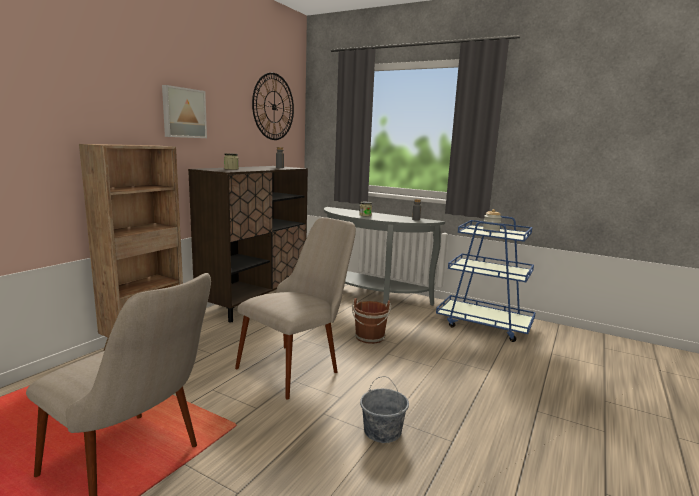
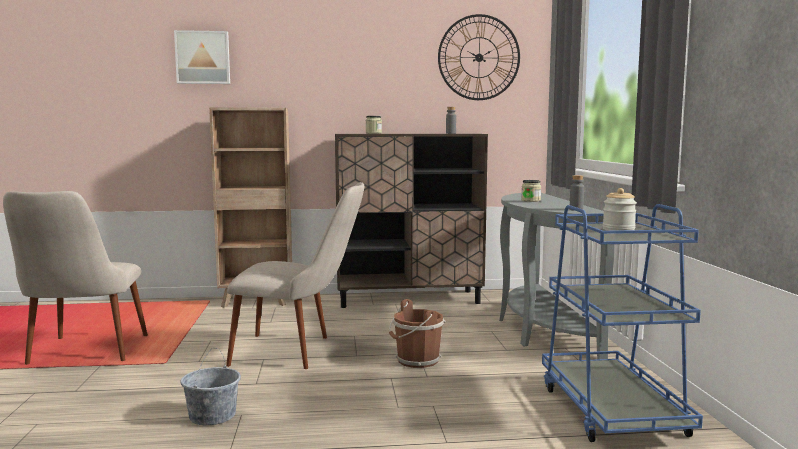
camera: 55 degrees right, 5 degrees down
(183, 113) = (333, 75): picture -> picture (203, 58)

